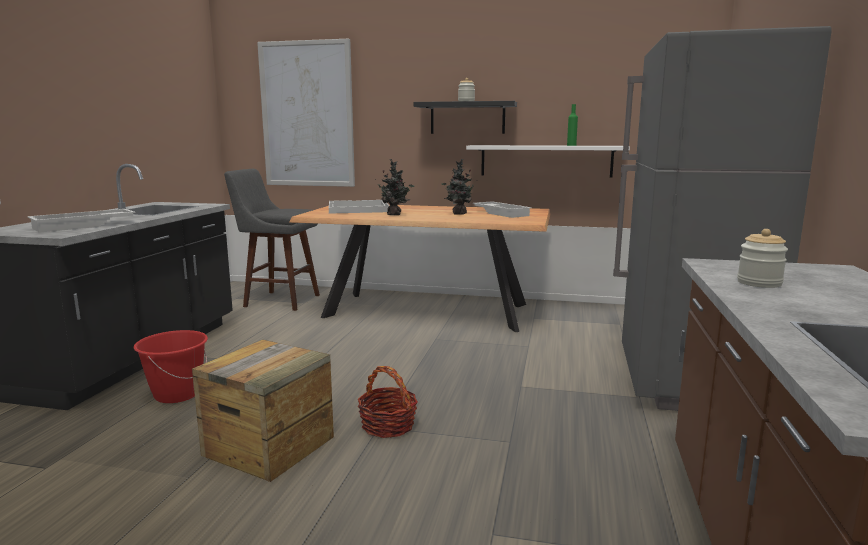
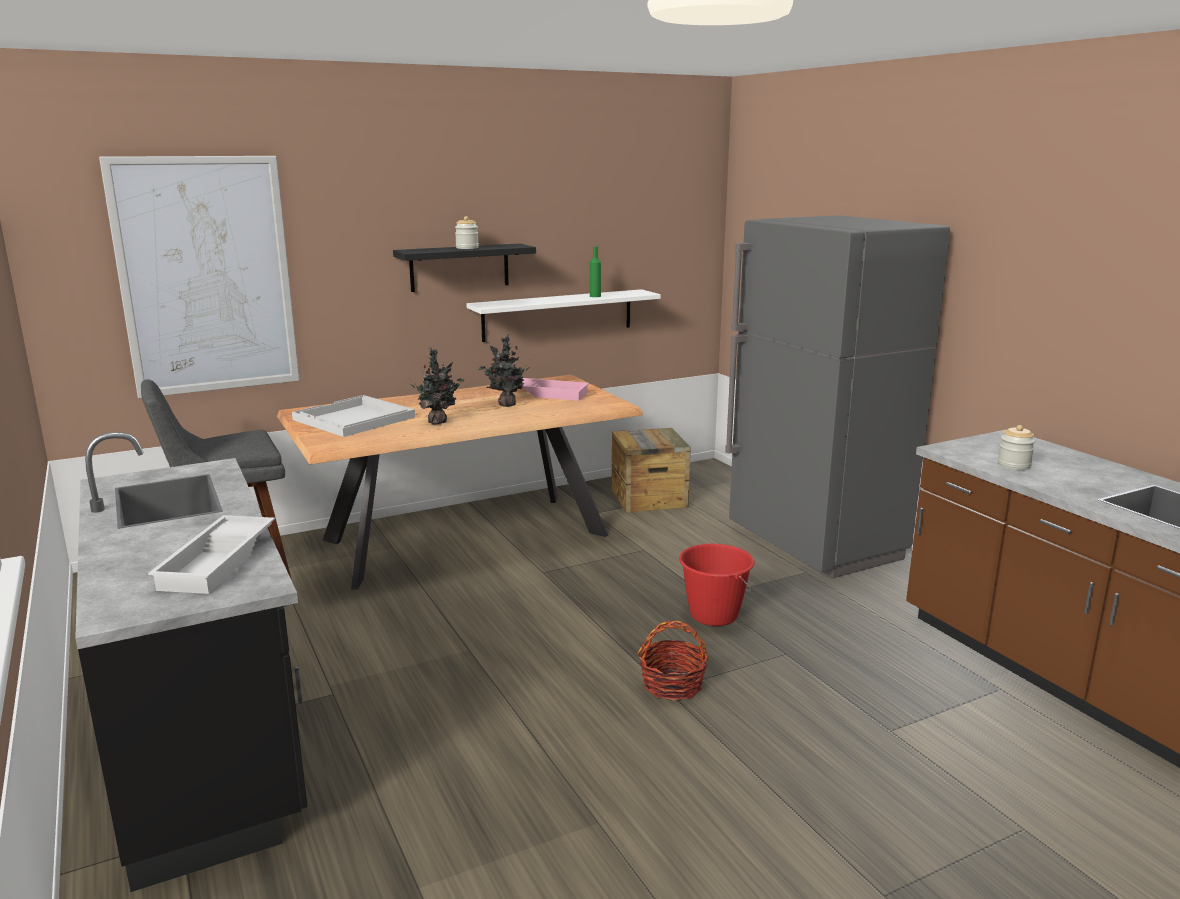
camera: 40 degrees left, 5 degrees up
(177, 394) = (386, 757): red bucket -> red bucket (713, 615)
(269, 446) = (609, 756): crate -> crate (648, 498)
(502, 213) = (548, 394): white tray -> pink tray

